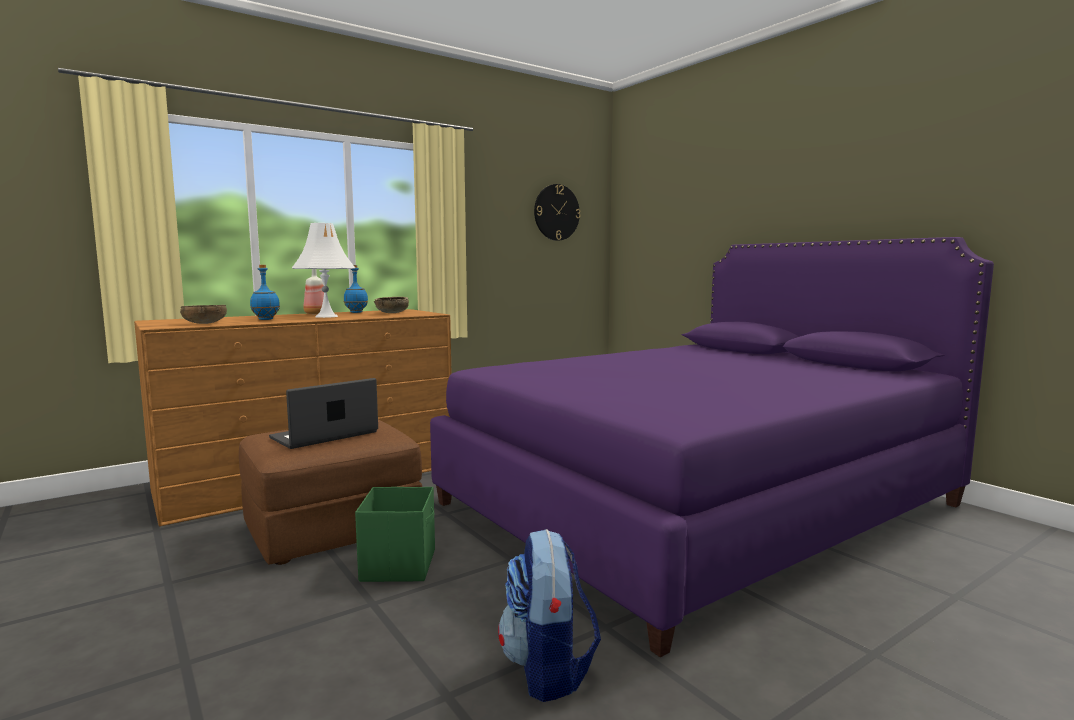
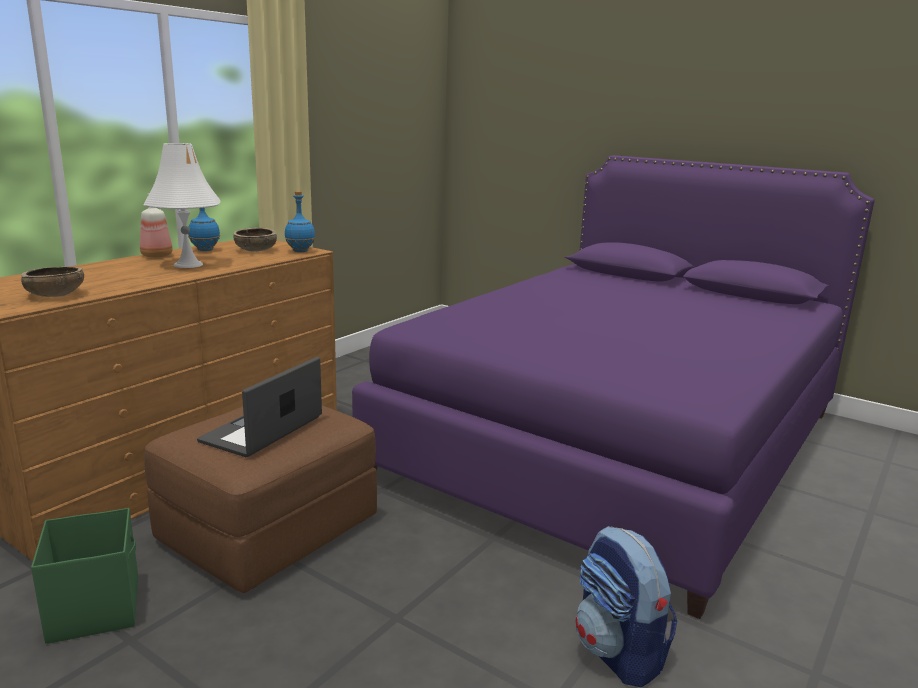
camera: 20 degrees left, 10 degrees up
(266, 319) = (121, 278): blue bottle -> blue bottle (300, 251)
(399, 565) = (385, 565): green storage box -> green storage box (96, 608)
(556, 212) = (395, 100): wall clock -> none

